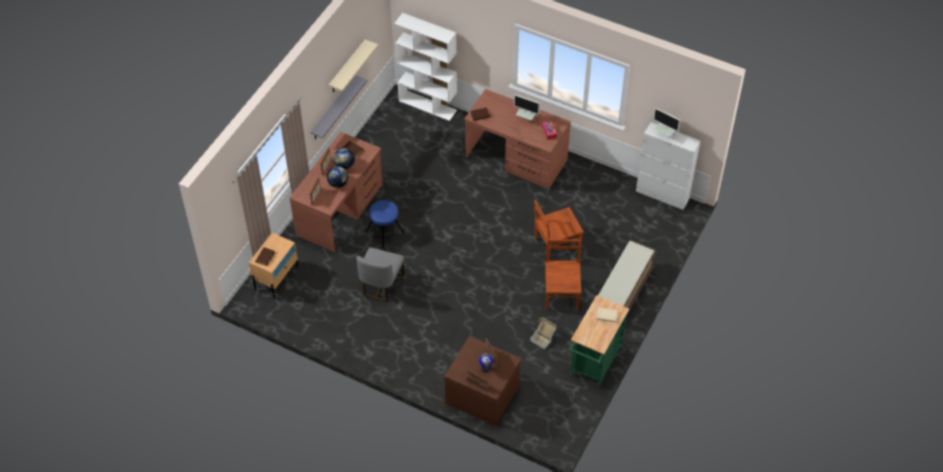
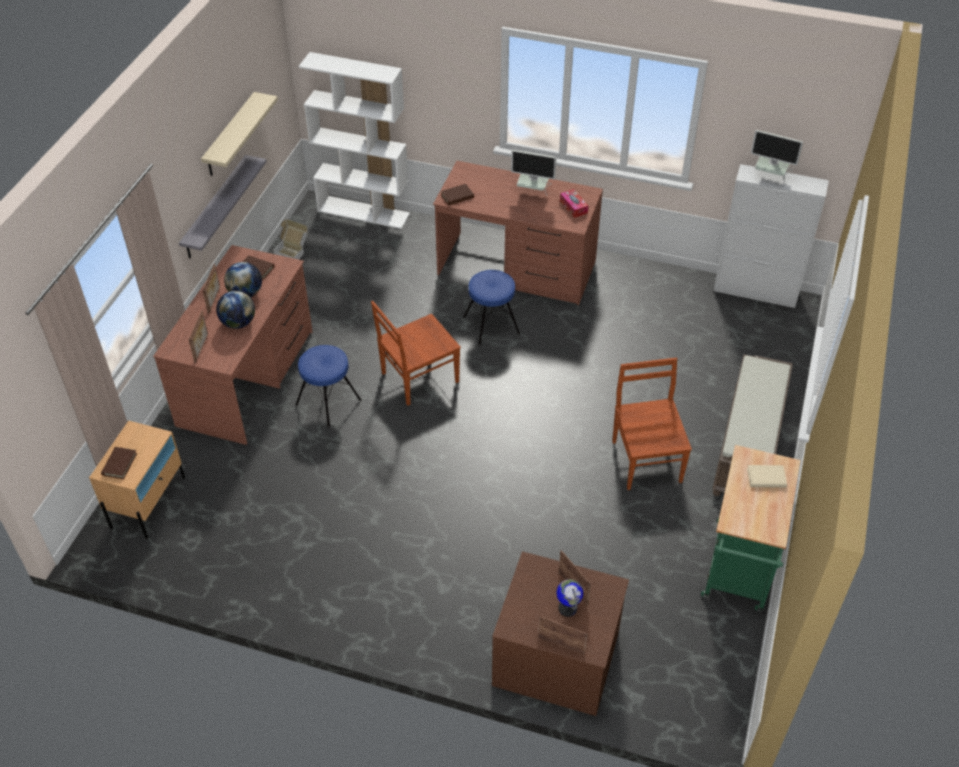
camera: 10 degrees left, 5 degrees down
(381, 284) = (336, 487): grey chair -> none
(491, 196) = (491, 326): none -> blue stool
(543, 338) = (637, 538): cardboard box -> cardboard box (293, 251)
(556, 244) = (614, 383): brown chair -> brown chair (418, 378)

